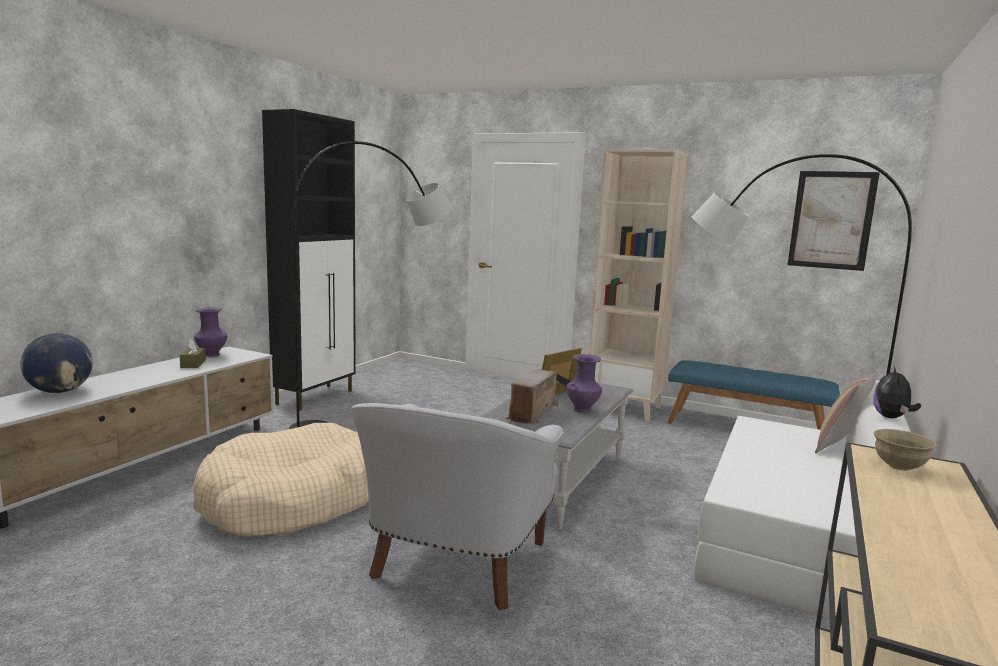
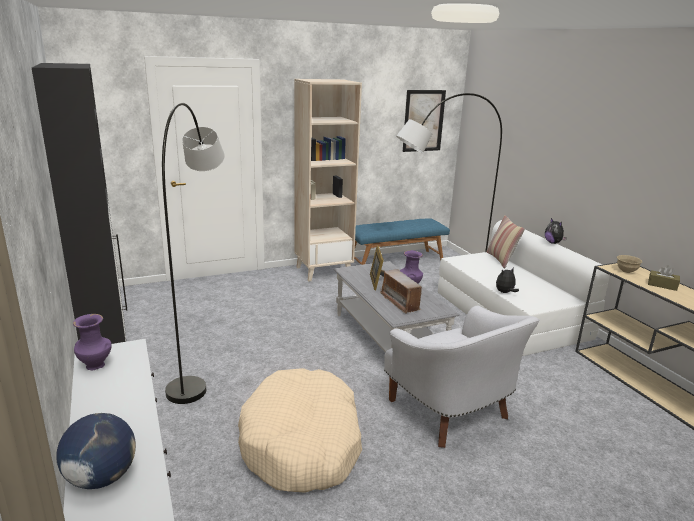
camera: 50 degrees left, 10 degrees up
(193, 364) = (114, 382): brown tissue box -> brown tissue box (662, 285)
(733, 469) = (505, 292): none -> plush toy

